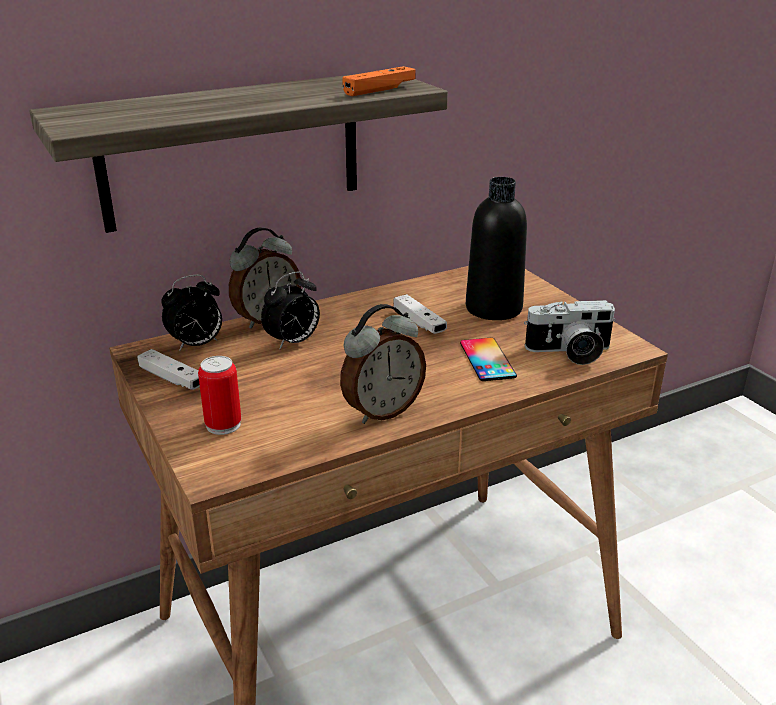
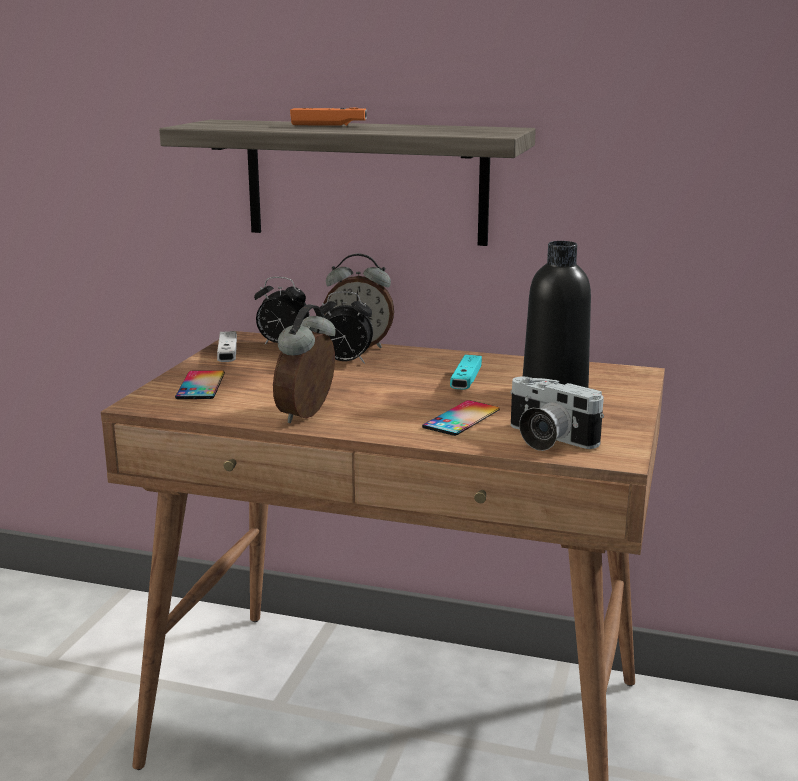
camera: 45 degrees right, 10 degrees down
(223, 425) = (200, 385): can -> phone
(379, 90) = (459, 132): orange game controller -> orange game controller (328, 125)
(382, 411) = (308, 415): alarm clock -> alarm clock turned 105 degrees clockwise
(419, 322) = (466, 382): white game controller -> turquoise game controller

